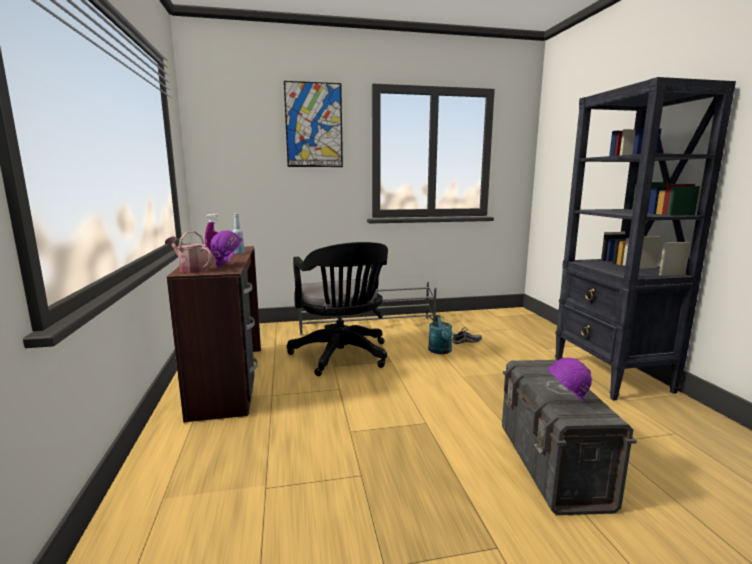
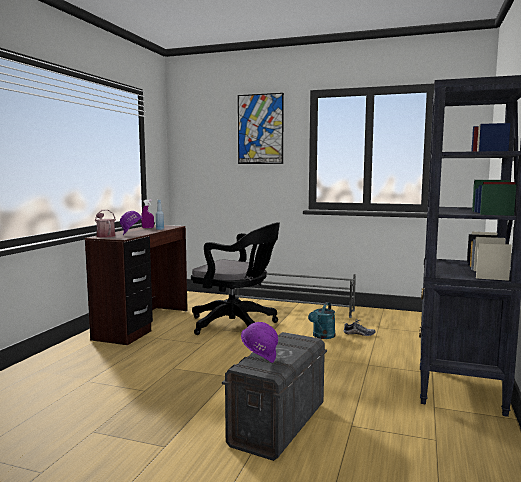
camera: 30 degrees right, 5 degrees down
(342, 357) = (237, 325): black office chair -> black office chair turned 75 degrees counterclockwise

